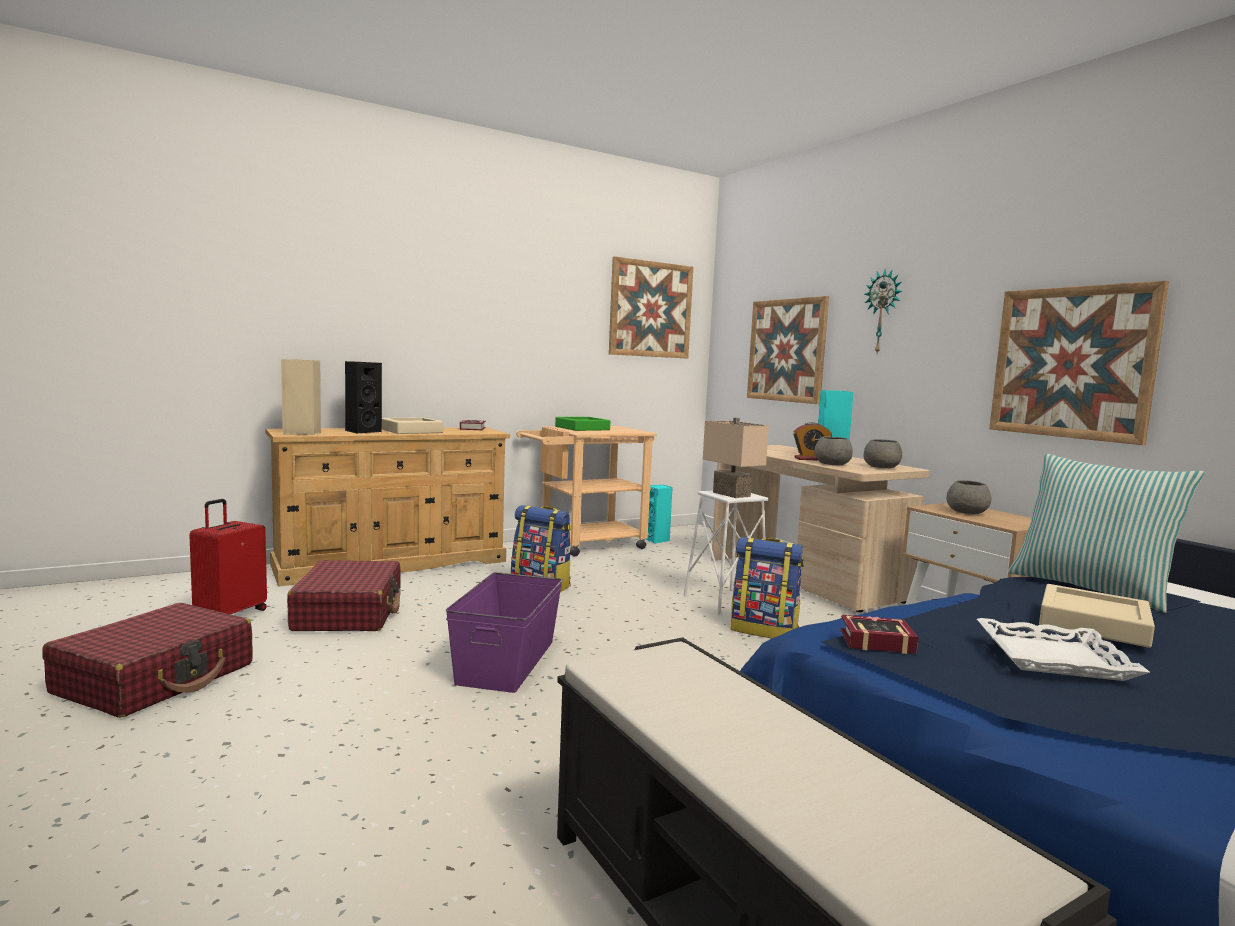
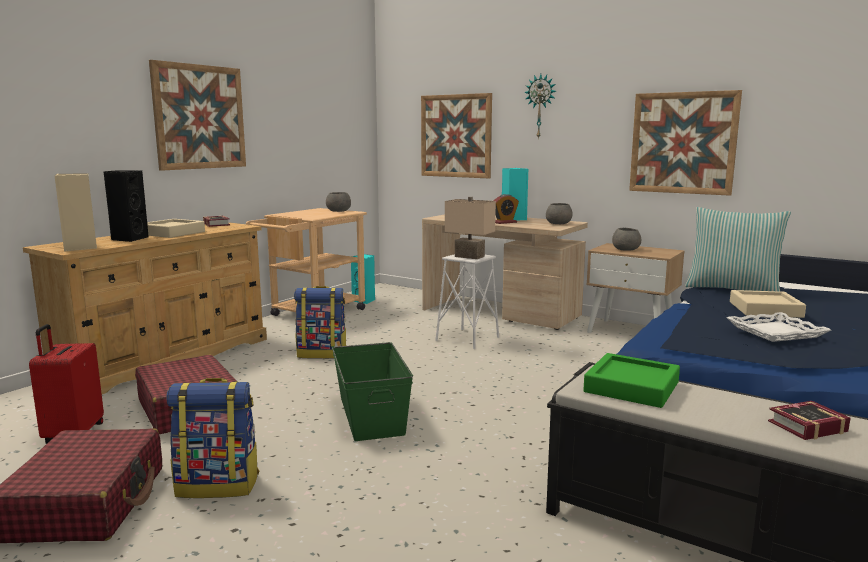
camera: 25 degrees left, 5 degrees up
(505, 661) = (370, 415): purple storage box -> green storage box
(582, 428) = (301, 213): green tray -> green tray (631, 387)
(651, 309) = (335, 103): picture -> picture (200, 117)
(764, 630) = (515, 354): backpack -> backpack (218, 485)
(833, 464) = (527, 225): grey bowl -> grey bowl (339, 211)
(873, 640) = (684, 341): book -> book (803, 426)

